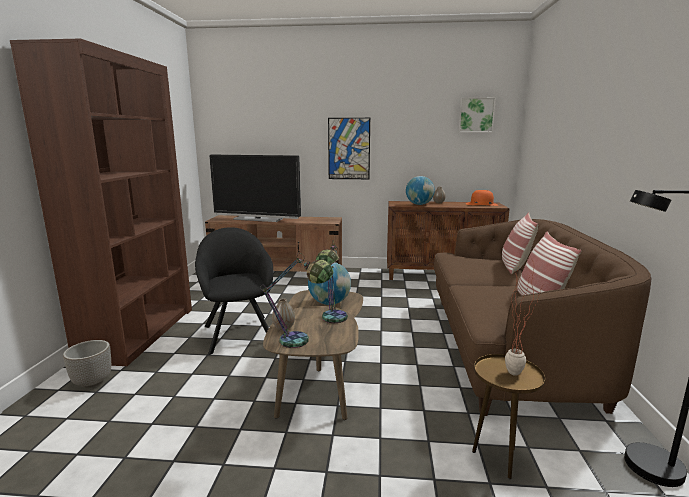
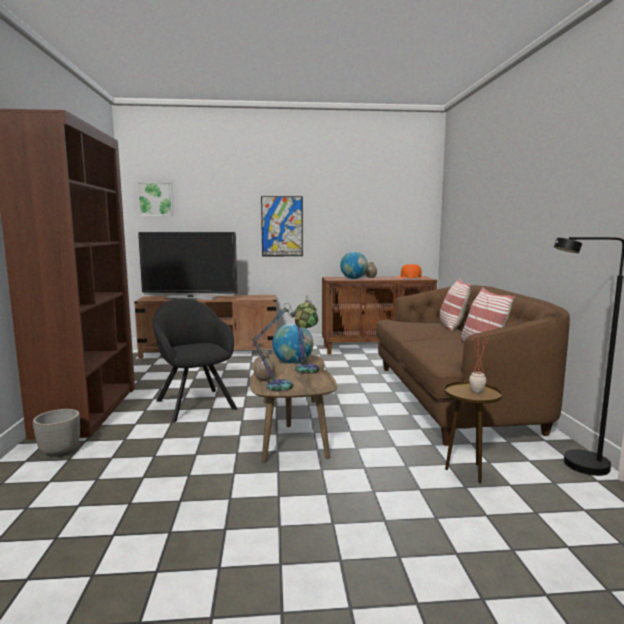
camera: 10 degrees left, 5 degrees down
(476, 115) = (401, 195): picture -> picture (155, 199)

